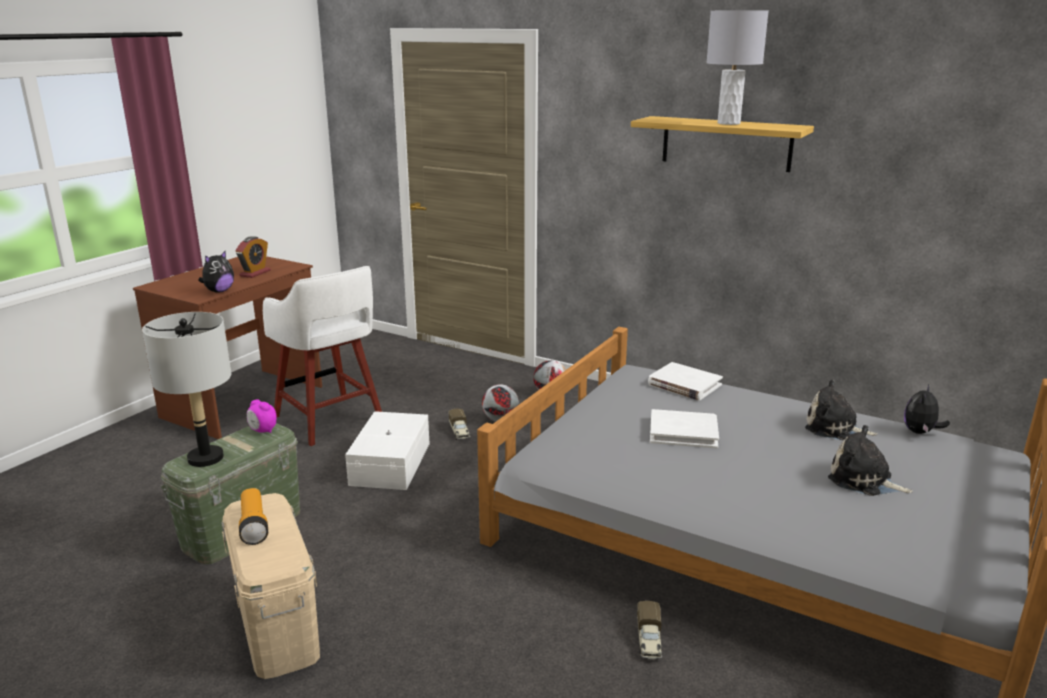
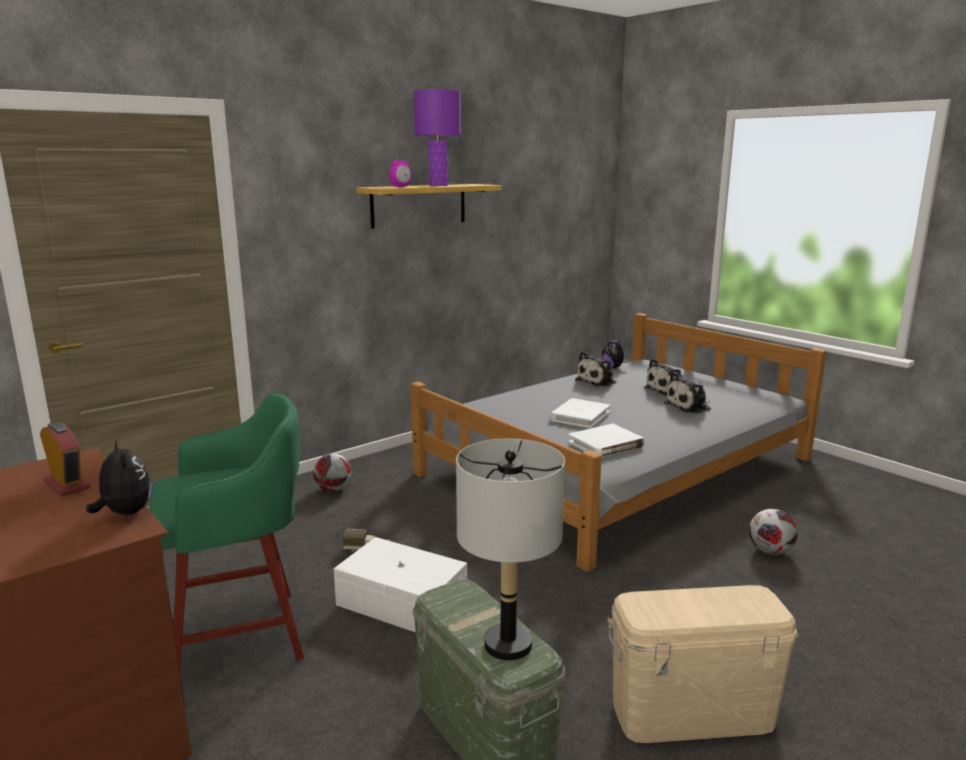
camera: 70 degrees left, 5 degrees down
(254, 525) = (688, 612): flashlight -> none
(263, 431) = (452, 598): alarm clock -> alarm clock (400, 187)
(330, 420) = (242, 635): white stool -> green stool
(500, 420) = (363, 524): football -> football (770, 551)
(649, 641) = (731, 528): toy truck -> none
(684, 385) = (499, 401): white book -> white book (605, 444)
(728, 123) = (438, 185): grey table lamp -> purple table lamp
(809, 501) = (689, 407): none -> plush toy

